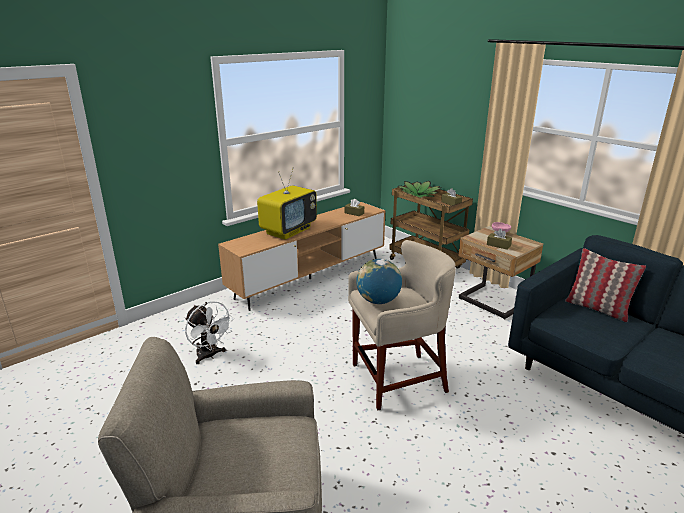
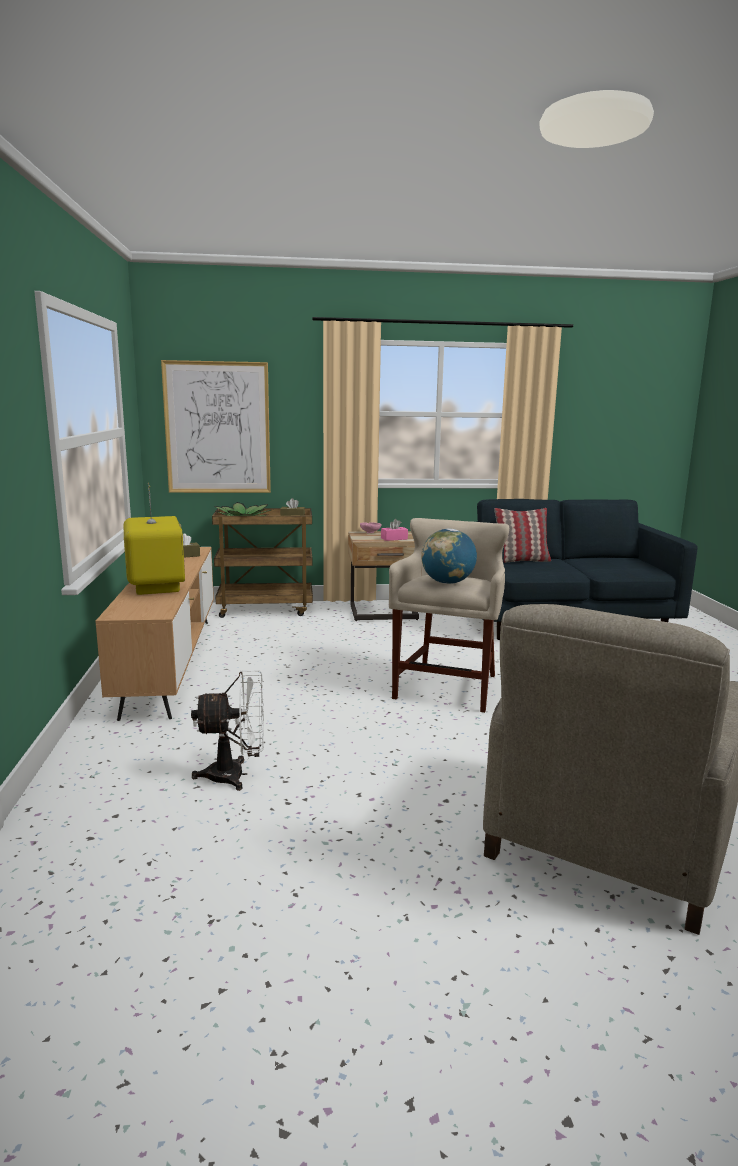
camera: 55 degrees left, 10 degrees down
(424, 123) = (217, 428): none -> picture
(498, 245) = (394, 539): brown tissue box -> pink tissue box

